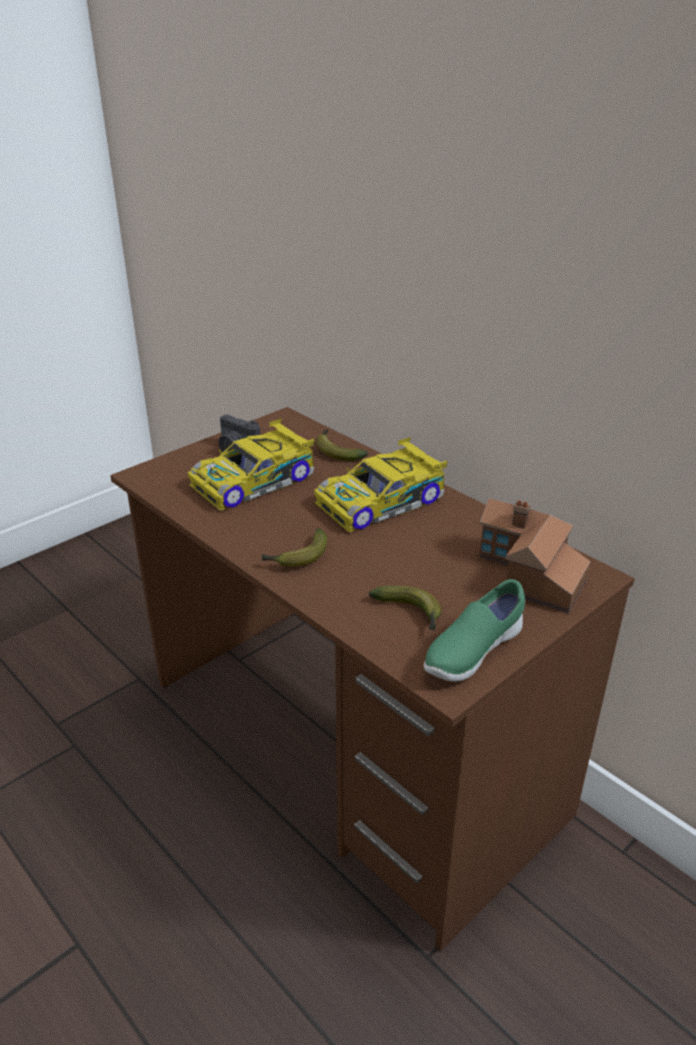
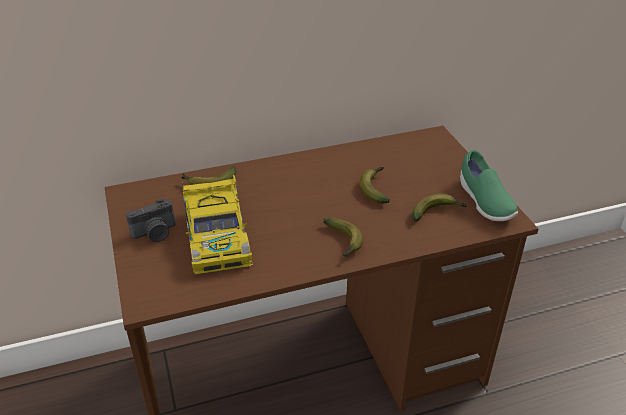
camera: 65 degrees left, 5 degrees up
(382, 501) = (299, 183): toy car -> none
(420, 554) = (375, 188): none -> banana
(528, 573) = (420, 156): toy house -> none

